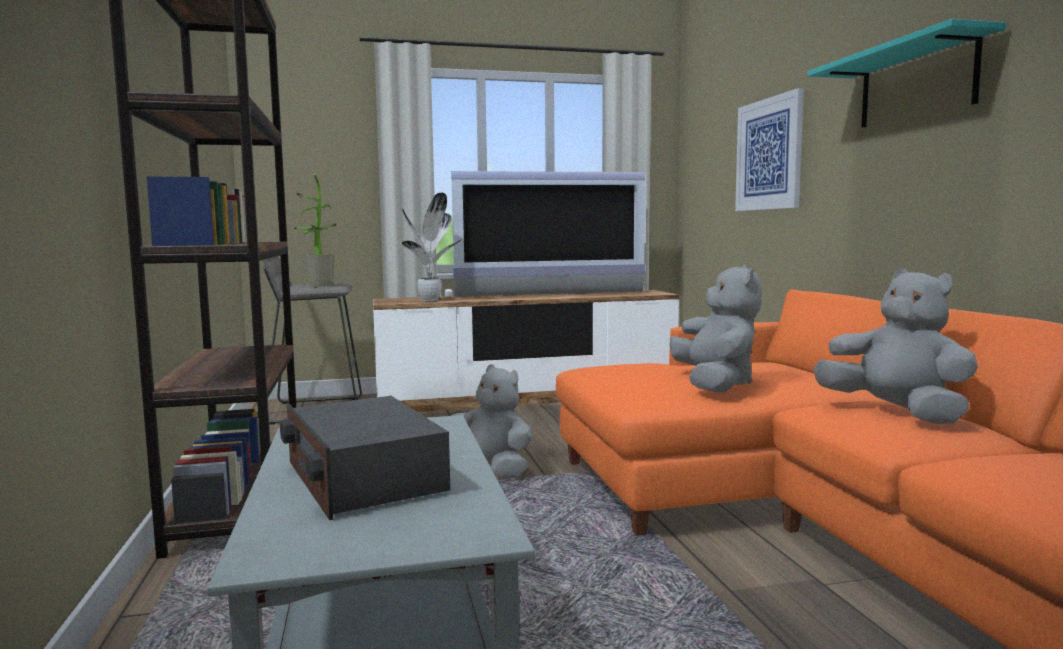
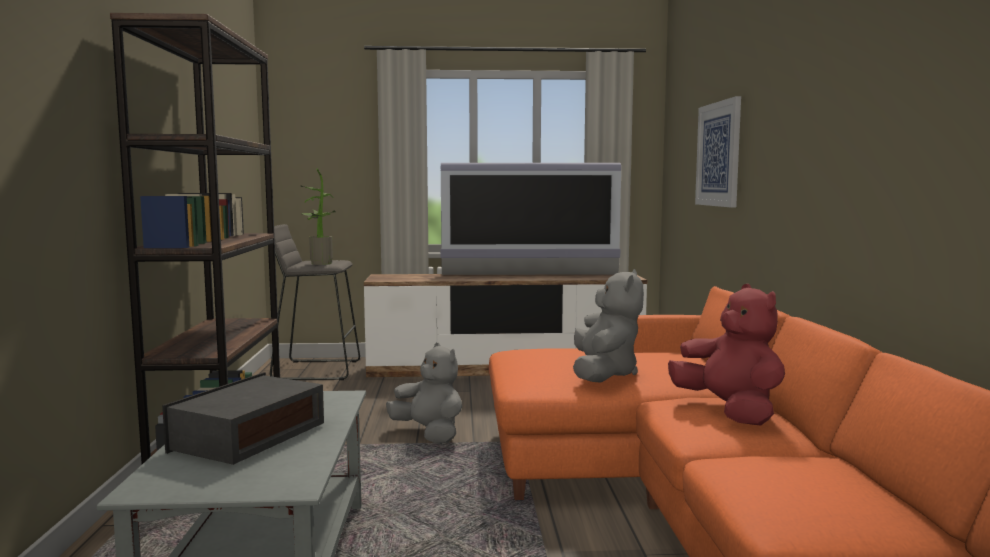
camera: 10 degrees right, 0 degrees up
(363, 478) = (248, 437): radio -> radio turned 45 degrees clockwise
(430, 300) = (416, 278): potted plant -> none
(895, 413) = (729, 412): grey plush toy -> red plush toy
(916, 84) = (809, 106): turquoise shelf -> none

